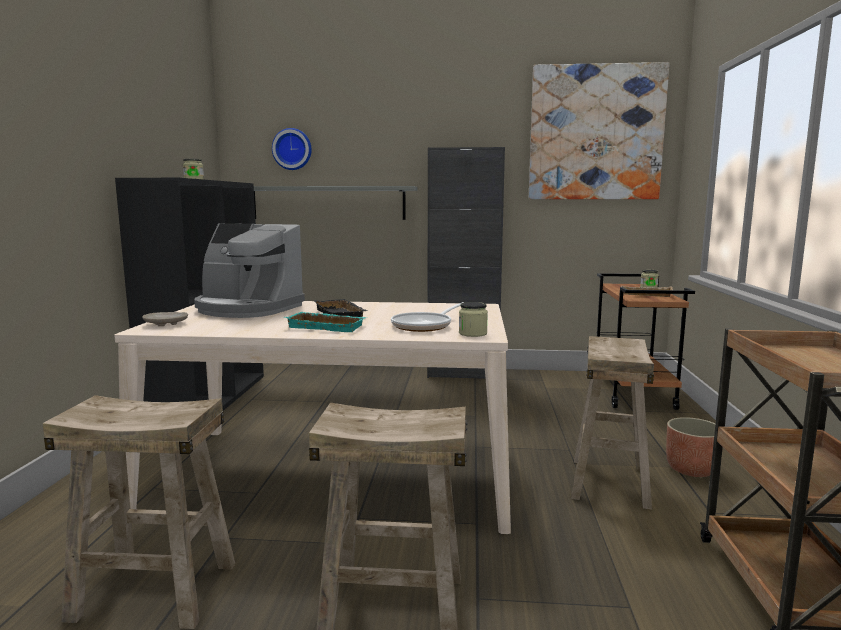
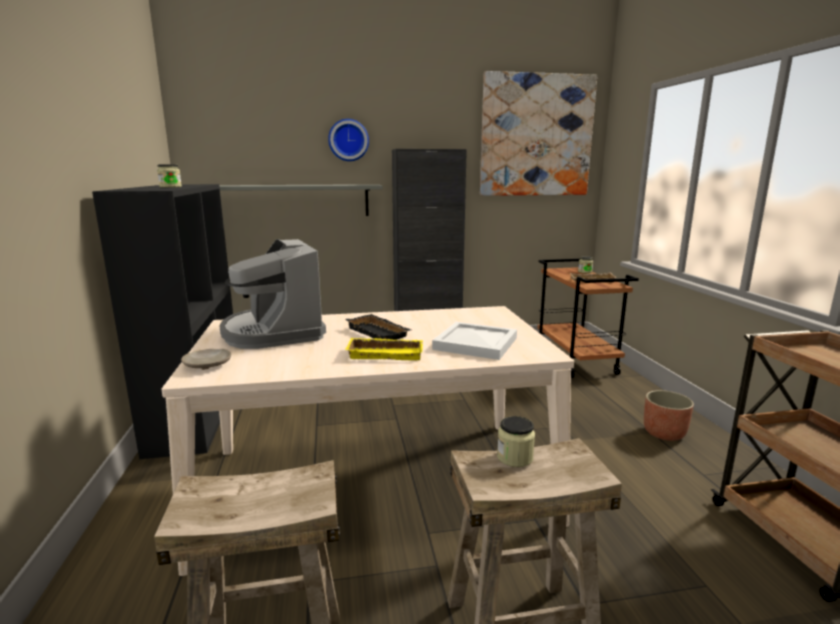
camera: 15 degrees left, 5 degrees up
(247, 309) = (274, 332): coffee machine -> coffee machine turned 60 degrees clockwise
(292, 149) = (251, 146): wall clock -> wall clock (348, 140)
(328, 327) = (386, 353): turquoise tray -> yellow tray
(425, 326) = (477, 343): frying pan -> white tray
(472, 333) = (531, 351): jar -> jar (515, 457)
(610, 482) = (613, 455): beige stool -> none

